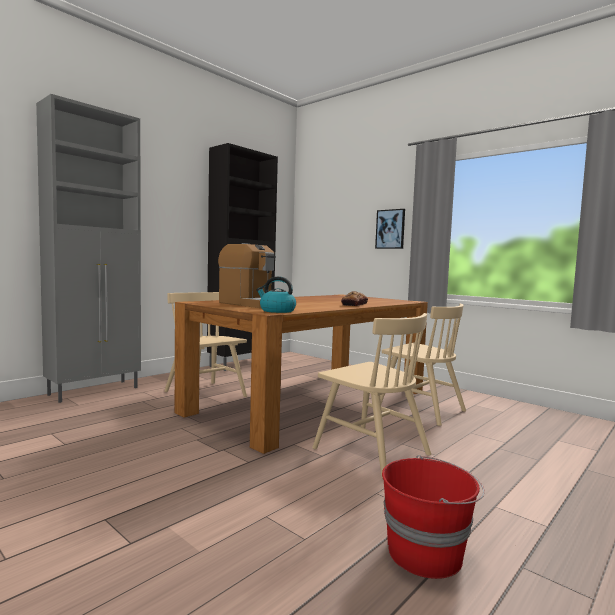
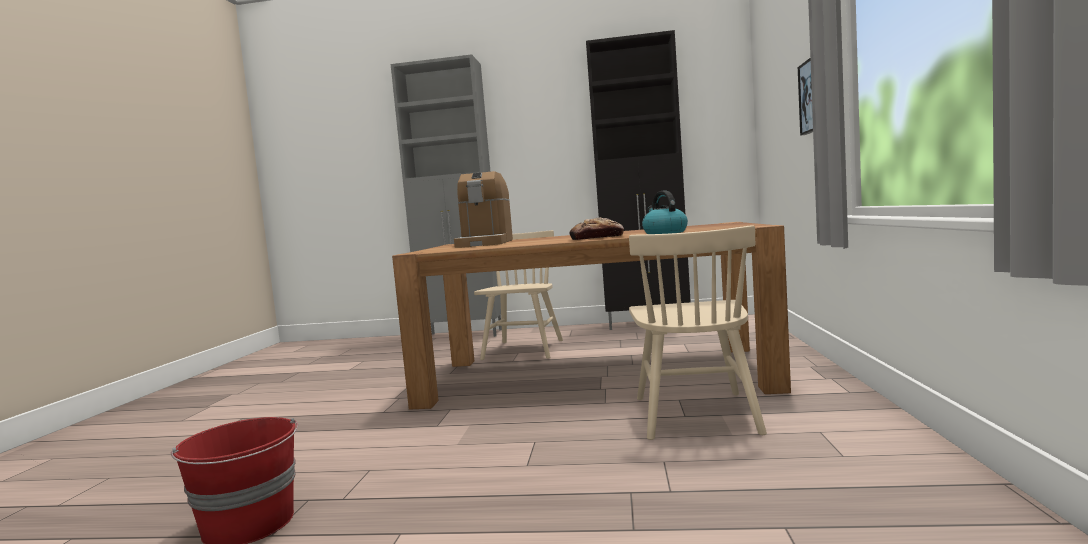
camera: 55 degrees right, 0 degrees up
(276, 311) = (437, 250): kettle -> kettle (664, 233)
(371, 451) = (483, 437): beige chair -> none

